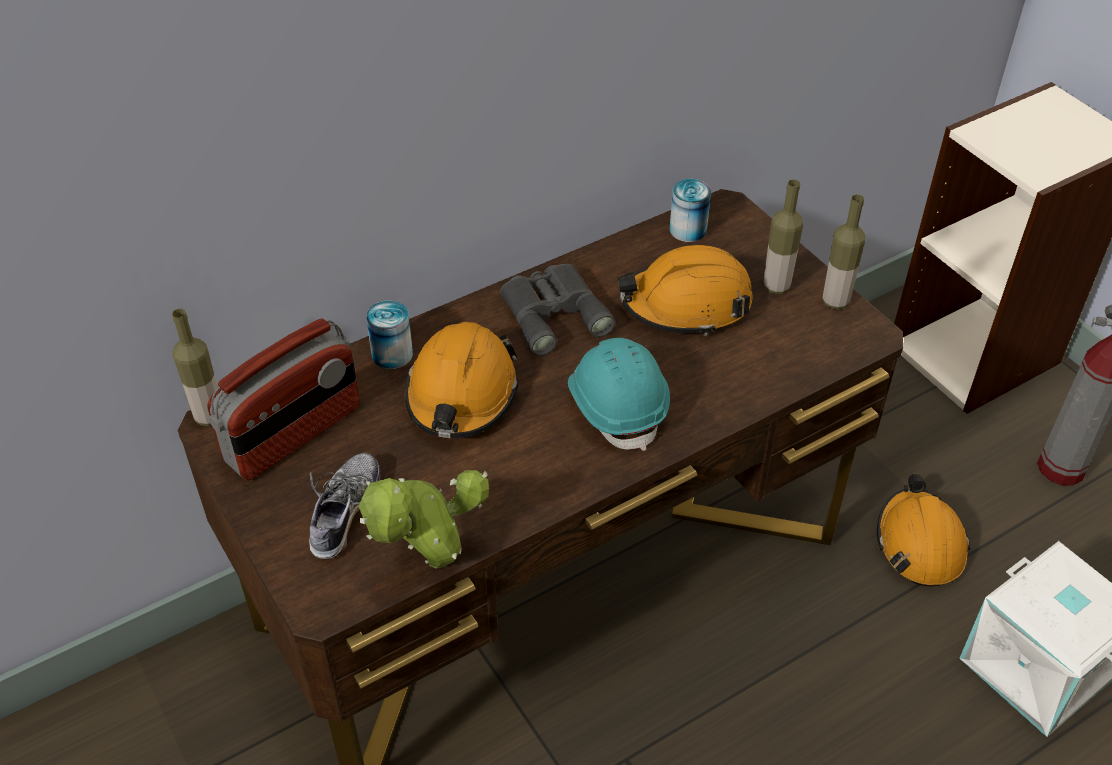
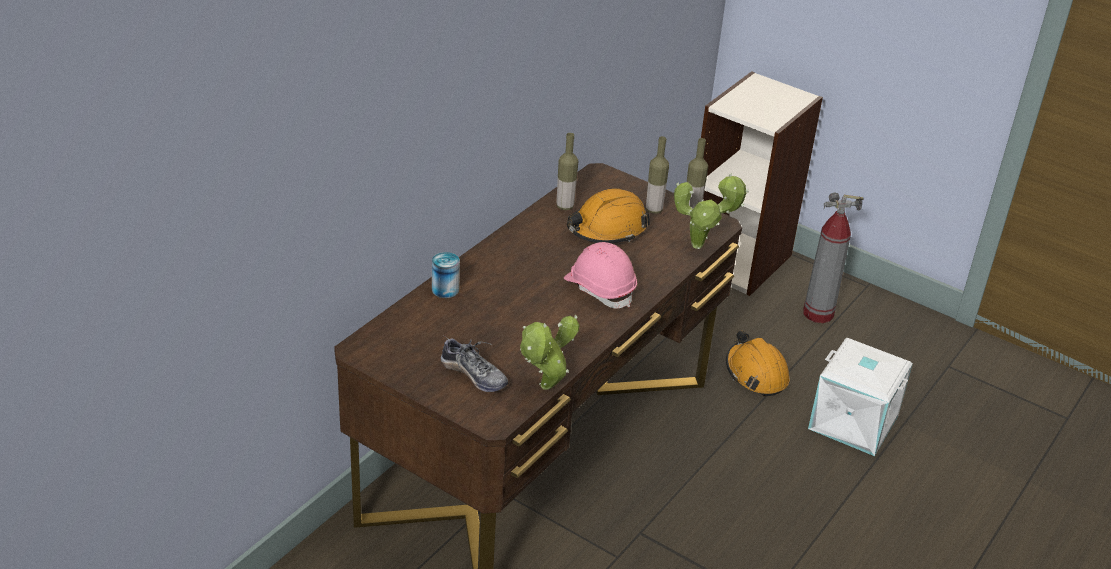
camera: 25 degrees left, 10 degrees down
(209, 416) = (351, 346): bottle -> bottle (565, 206)
(294, 435) = (414, 343): radio -> none
(344, 512) = (474, 375): shoe -> shoe turned 135 degrees clockwise
(462, 395) = (503, 302): orange hard hat -> none
(553, 312) = (530, 248): grey binoculars -> none
(617, 406) = (600, 289): turquoise hard hat -> pink hard hat
(688, 229) = (583, 189): can -> none
(818, 366) = (701, 246): none -> potted plant

